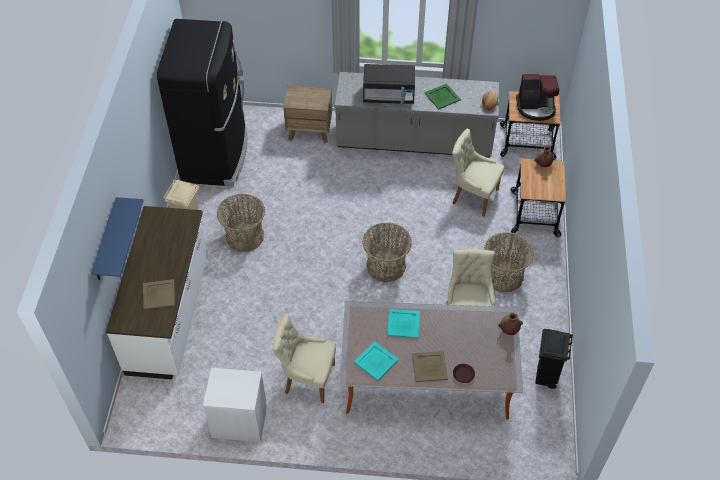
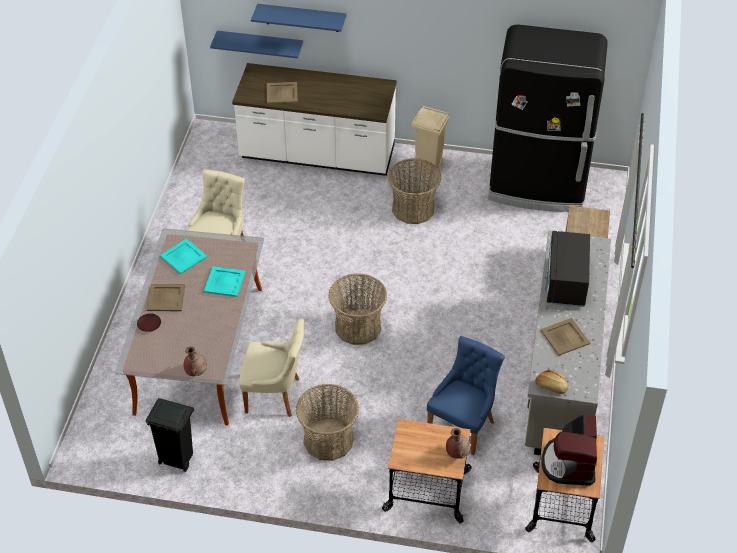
camera: 95 degrees right, 5 degrees down
(102, 303) = (260, 44): none -> blue shelf
(239, 421) = (185, 203): white nightstand -> none
(442, 96) = (565, 337): green tray -> beige tray
(473, 196) = (462, 425): beige chair -> blue chair

